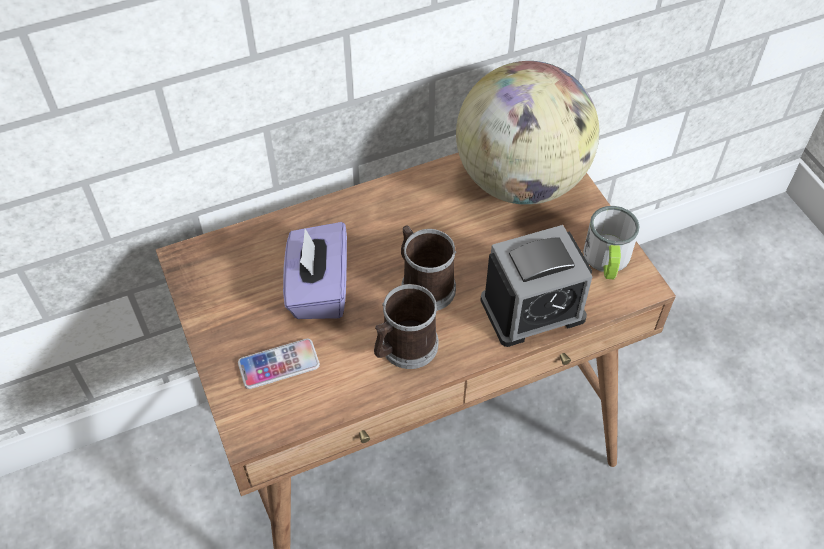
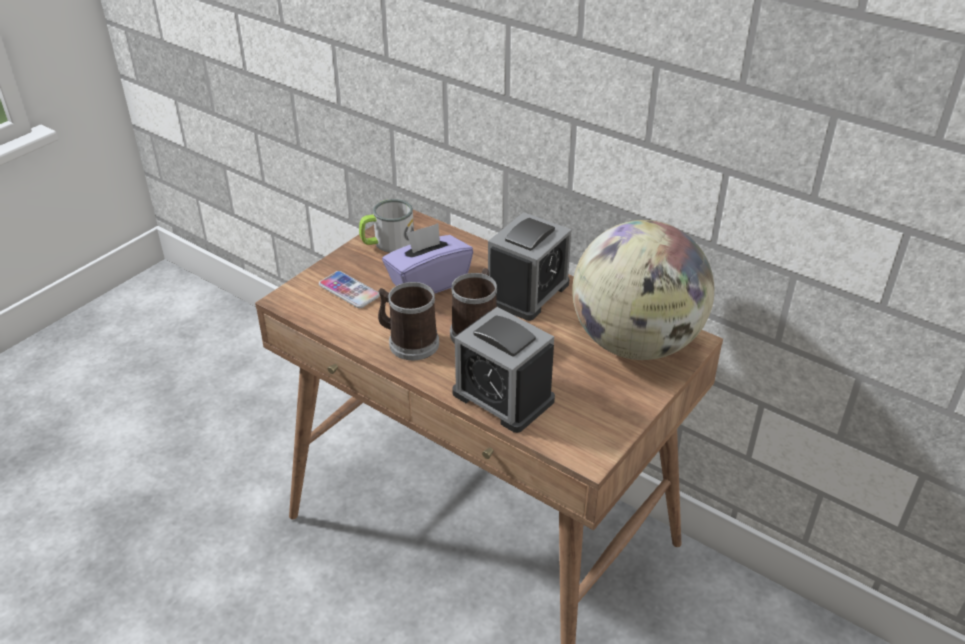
camera: 60 degrees right, 15 degrees down
(394, 218) = (528, 292): none -> alarm clock
(607, 261) = (596, 425): mug -> mug (387, 243)

